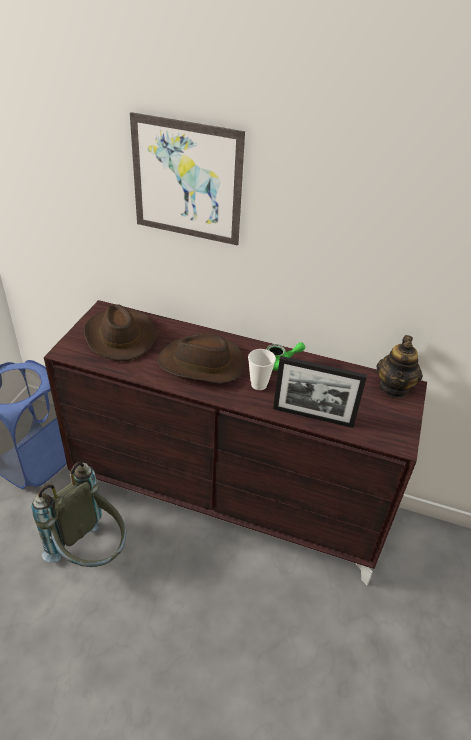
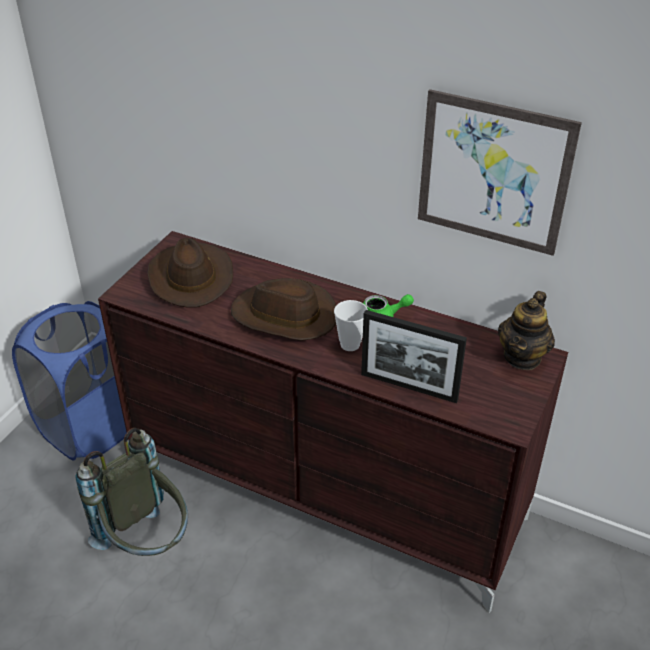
camera: 10 degrees right, 0 degrees up
(187, 181) = (271, 93): picture -> picture (493, 173)

